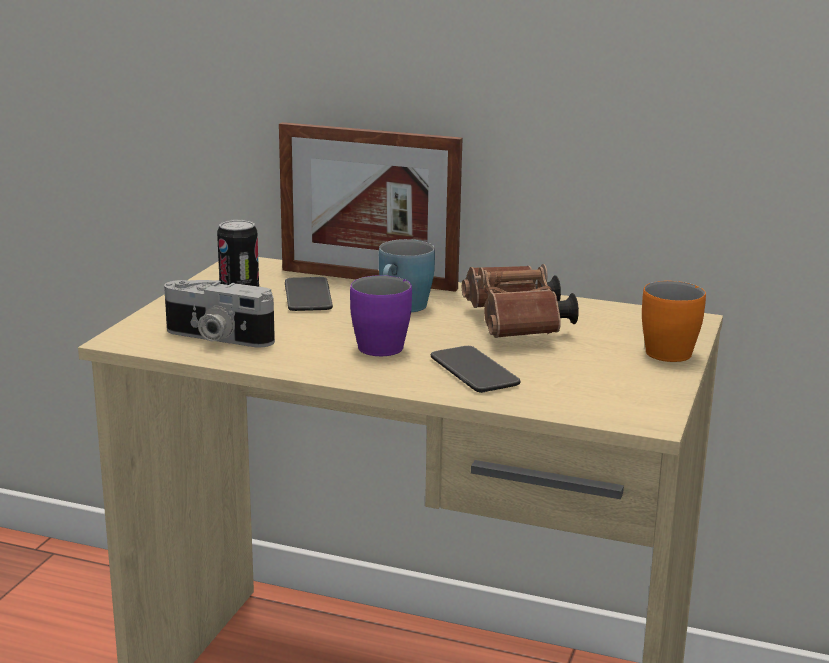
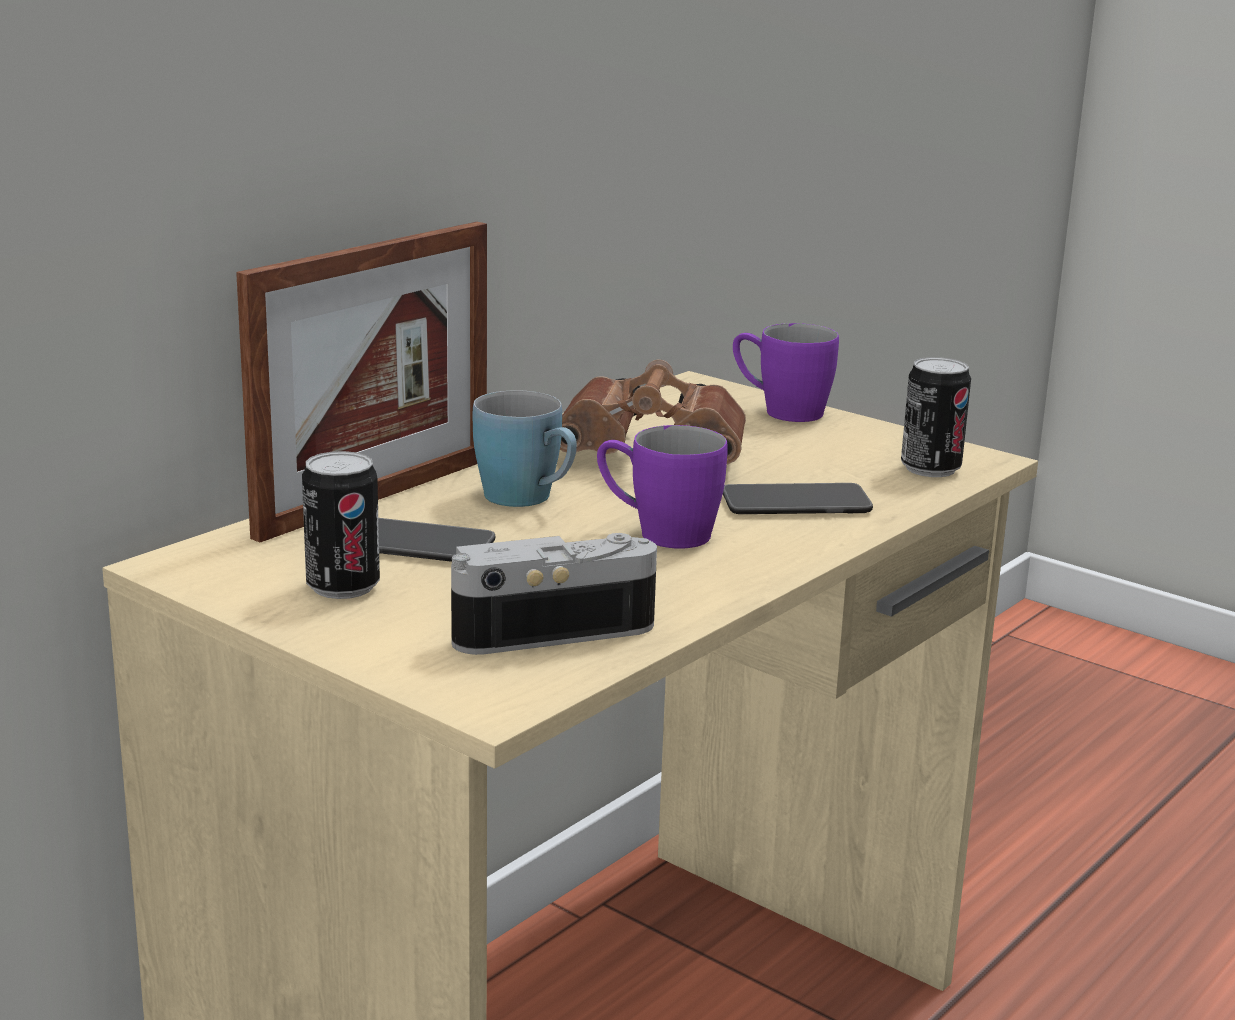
camera: 70 degrees left, 0 degrees up
(217, 338) = (550, 629): camera -> camera turned 150 degrees counterclockwise
(599, 404) = (930, 469): none -> can
(666, 348) = (780, 411): orange mug -> purple mug

